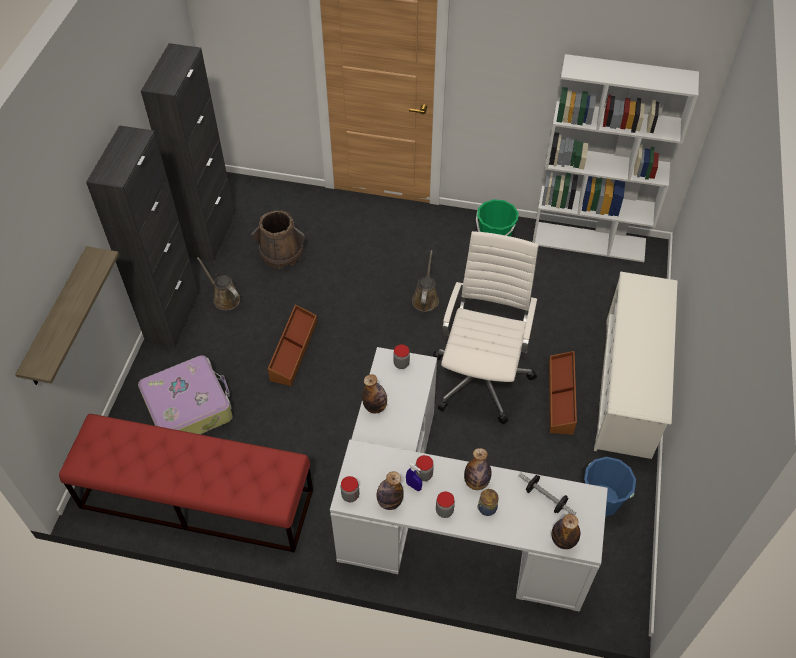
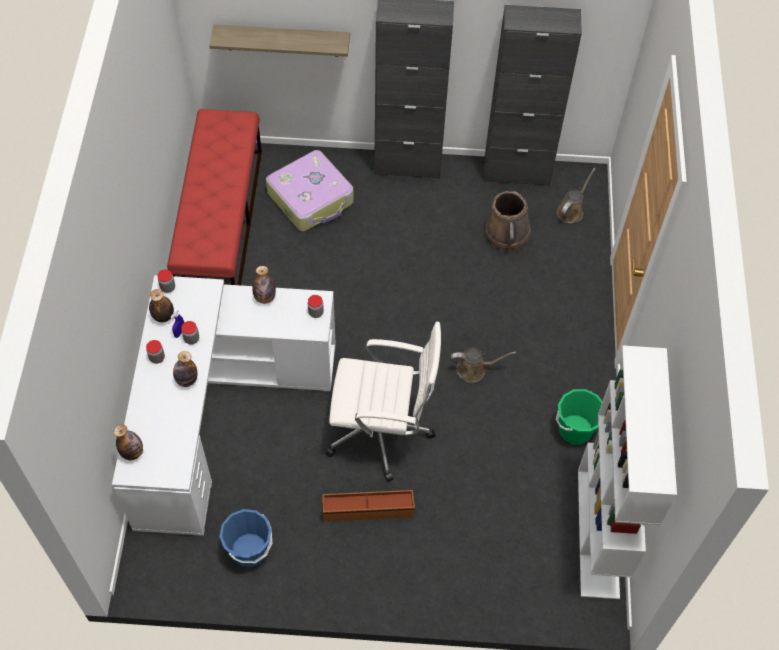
camera: 80 degrees right, 5 degrees up
(224, 298) = (438, 199): brown watering can -> brown watering can (571, 211)
(293, 350) = (386, 265): brown storage box -> none
(486, 508) = (161, 390): jar -> none
(545, 498) = (173, 436): dumbbell -> none
(628, 387) = (391, 576): white shoe rack -> none

